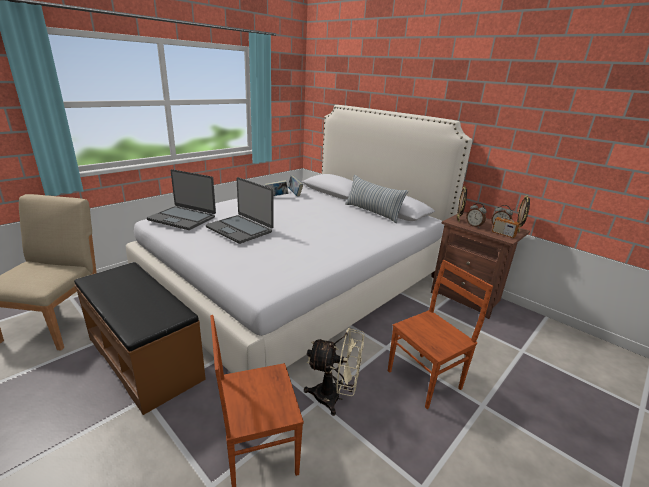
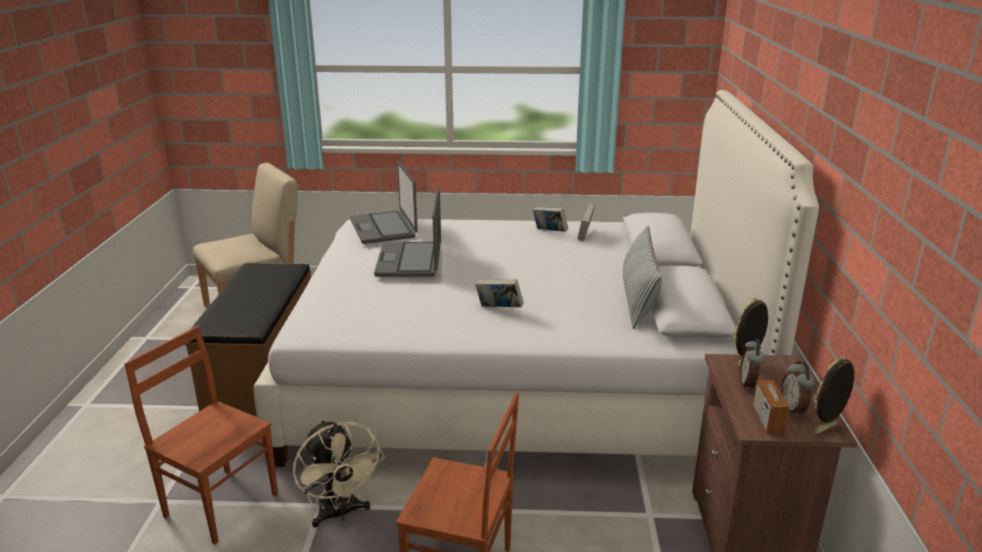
camera: 50 degrees right, 0 degrees up
(333, 236) = (499, 309): none -> book

